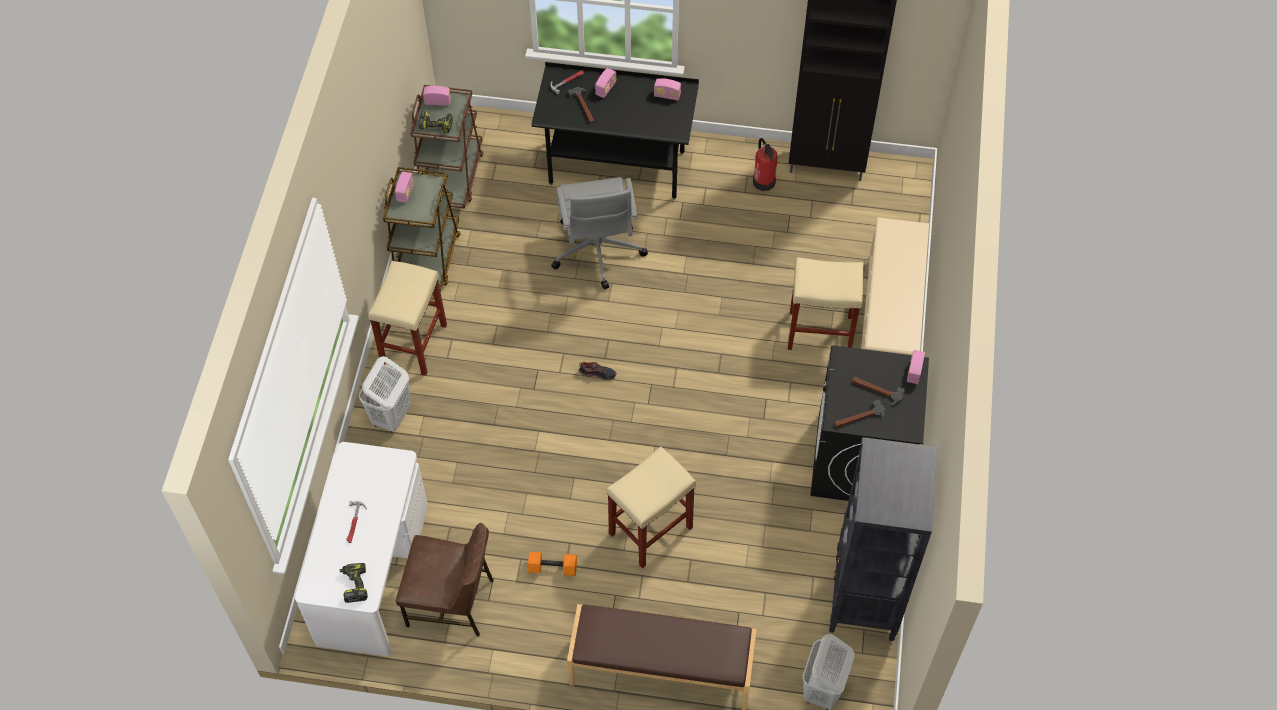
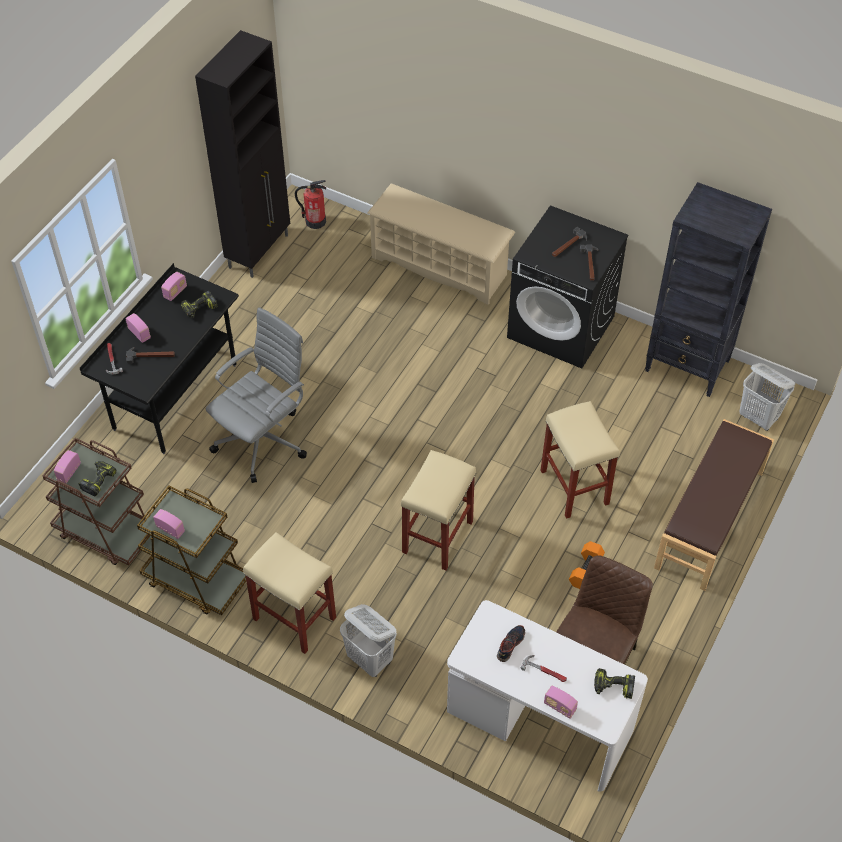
camera: 70 degrees left, 5 degrees down
(597, 252) = (263, 440): grey office chair -> grey office chair turned 60 degrees counterclockwise
(598, 373) = (397, 478): shoe -> shoe (510, 645)
(655, 120) = (199, 309): none -> power drill
(764, 181) = (251, 298): fire extinguisher -> fire extinguisher (315, 221)
(819, 332) = (427, 312): beige stool -> beige stool (437, 538)
(914, 372) = (560, 218): radio -> radio (559, 707)

